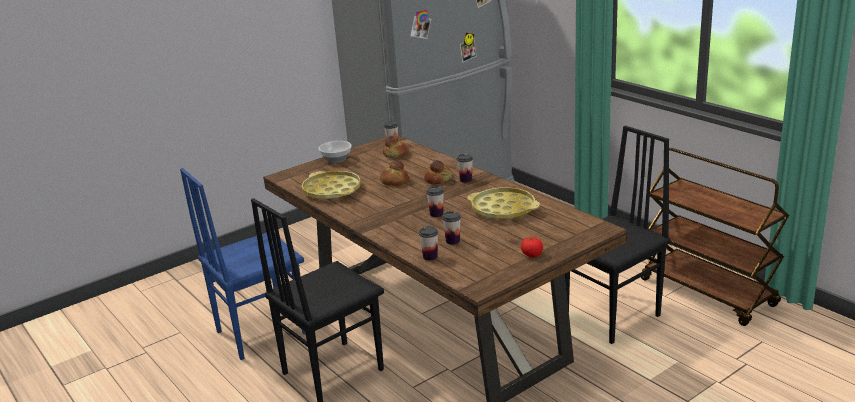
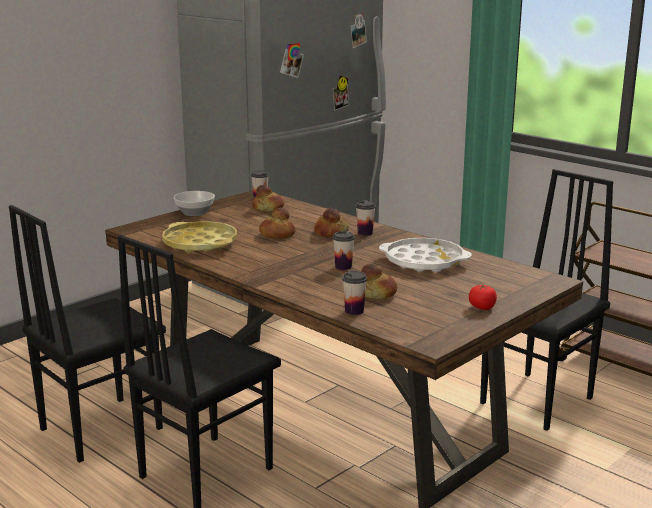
camera: 10 degrees left, 5 degrees down
(260, 332) = (99, 428): blue chair -> black chair
(452, 241) = (376, 294): cup -> bread
(503, 209) = (424, 261): yellow tray -> white tray

